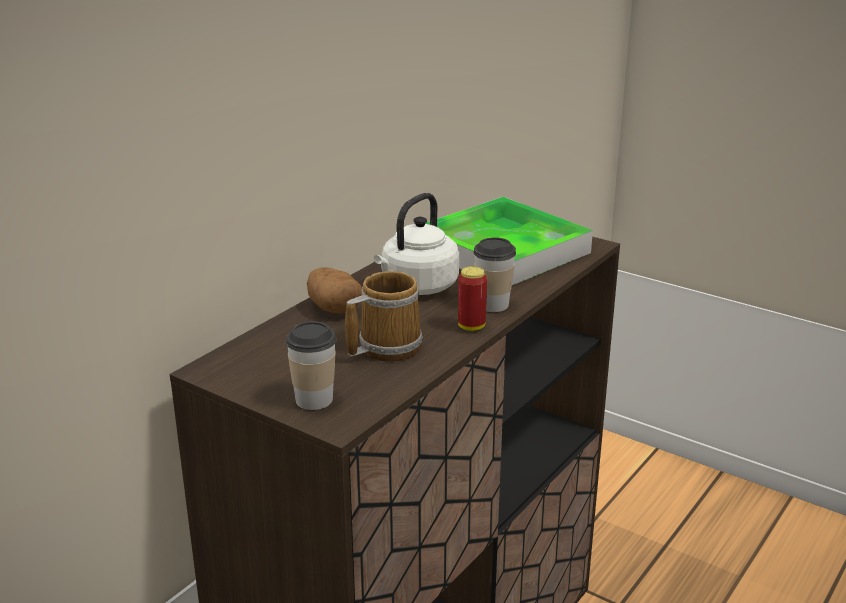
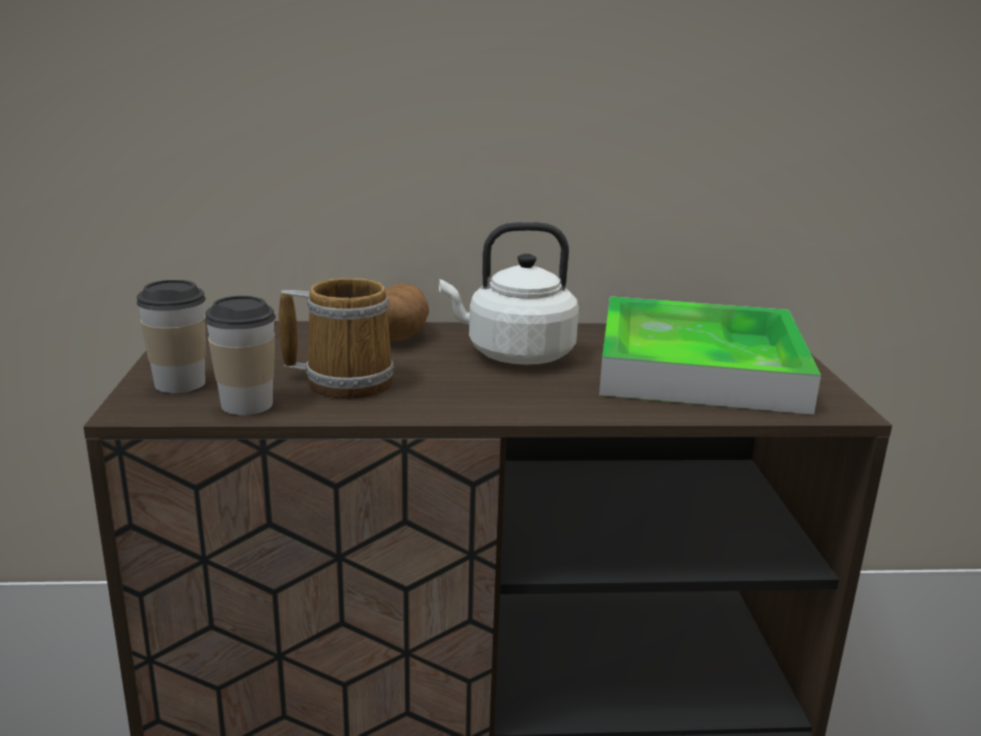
camera: 50 degrees right, 5 degrees down
(471, 326) = (466, 406): can -> none
(492, 305) = (544, 401): cup -> cup (247, 404)

